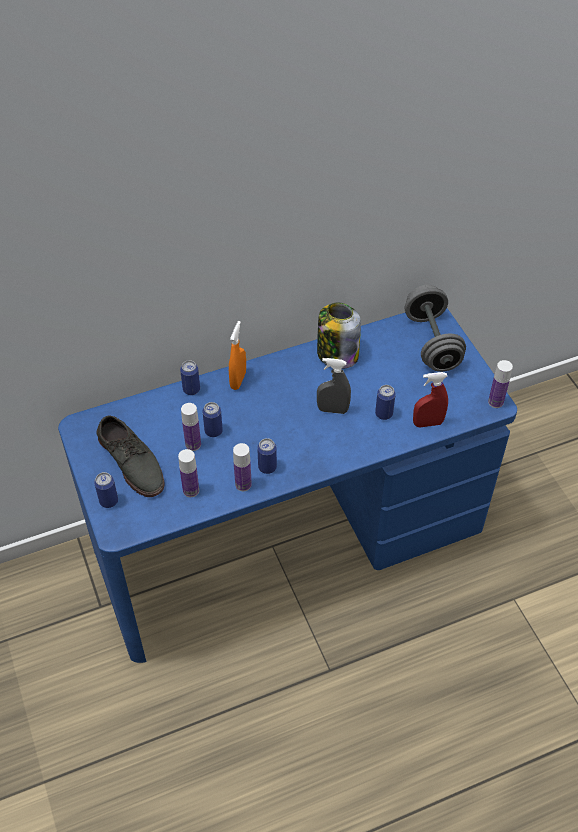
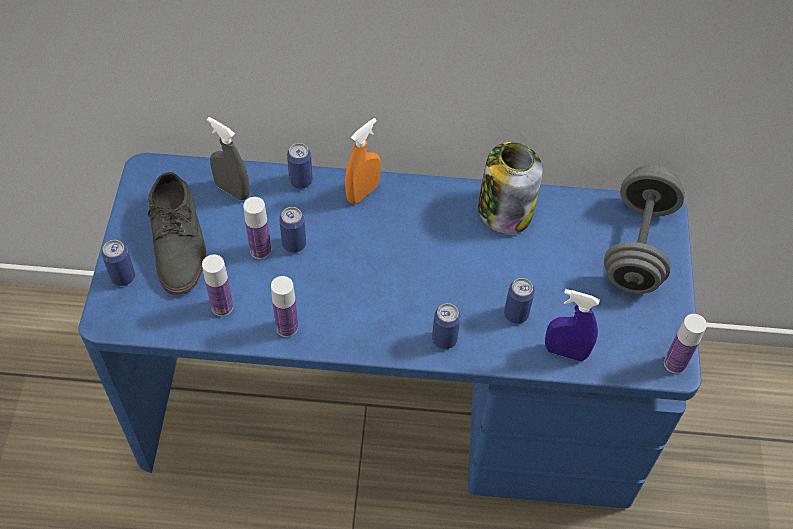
camera: 25 degrees right, 5 degrees up
(267, 467) = (329, 319): can -> can (444, 339)
(332, 410) = (454, 280): grey spray bottle -> grey spray bottle (232, 190)
(428, 423) = (565, 352): red spray bottle -> blue spray bottle

